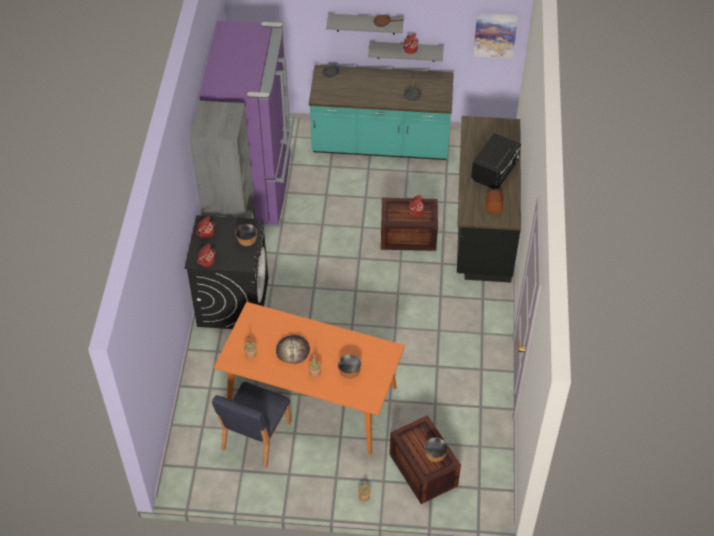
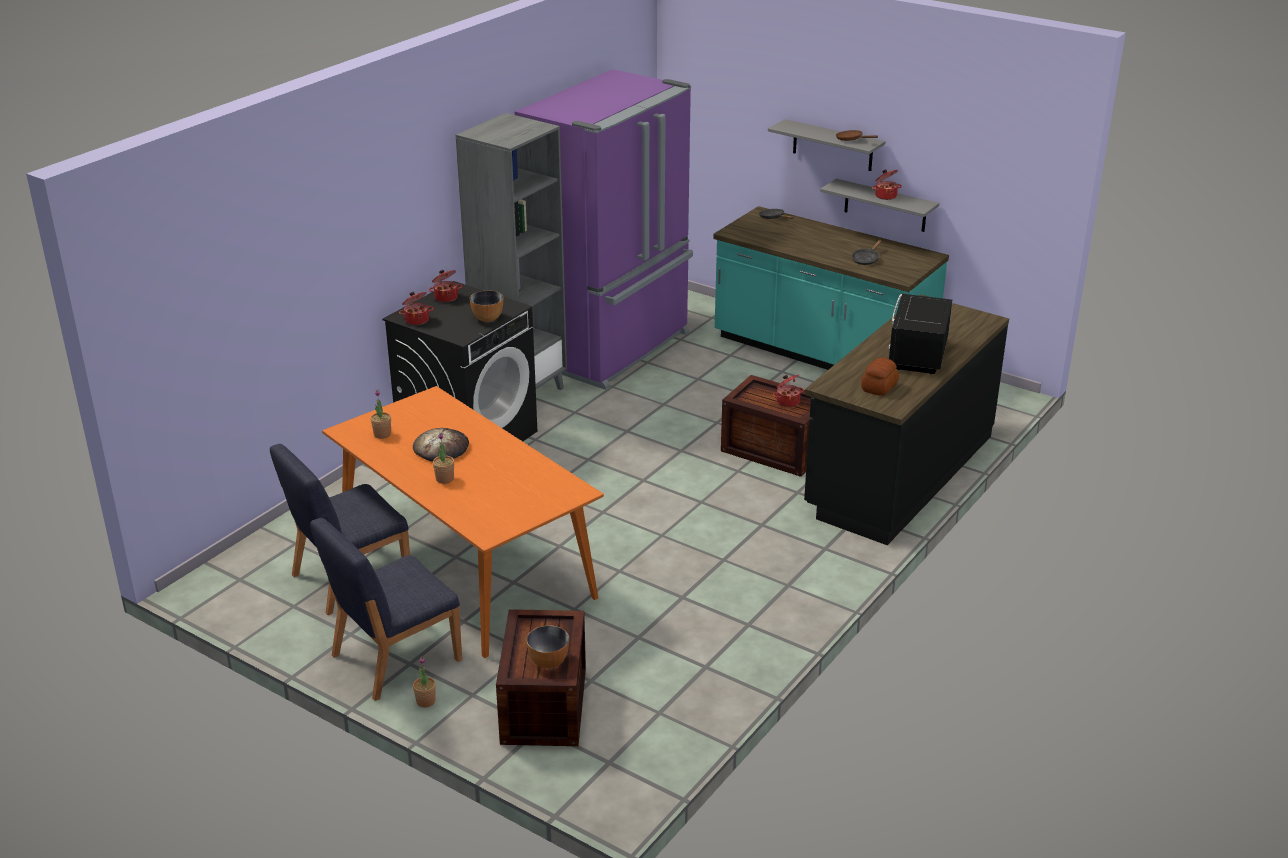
camera: 30 degrees right, 20 degrees down
(325, 478) = (394, 658): none -> blue chair
(349, 373) = (491, 495): bowl -> none
(495, 35) = (1017, 195): picture -> none
(495, 172) = (917, 356): black microwave -> black microwave turned 135 degrees clockwise

